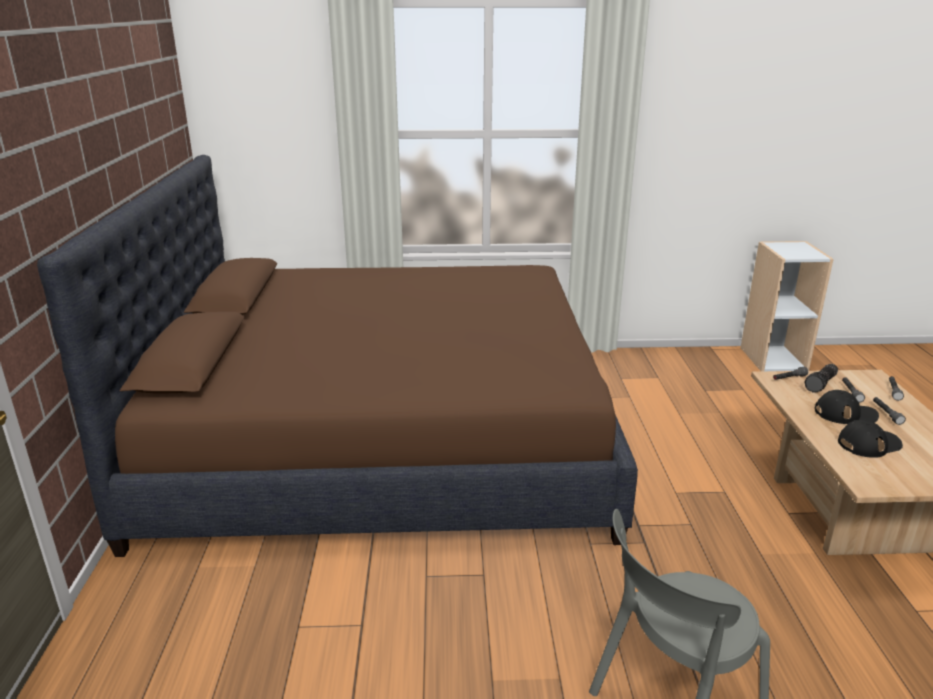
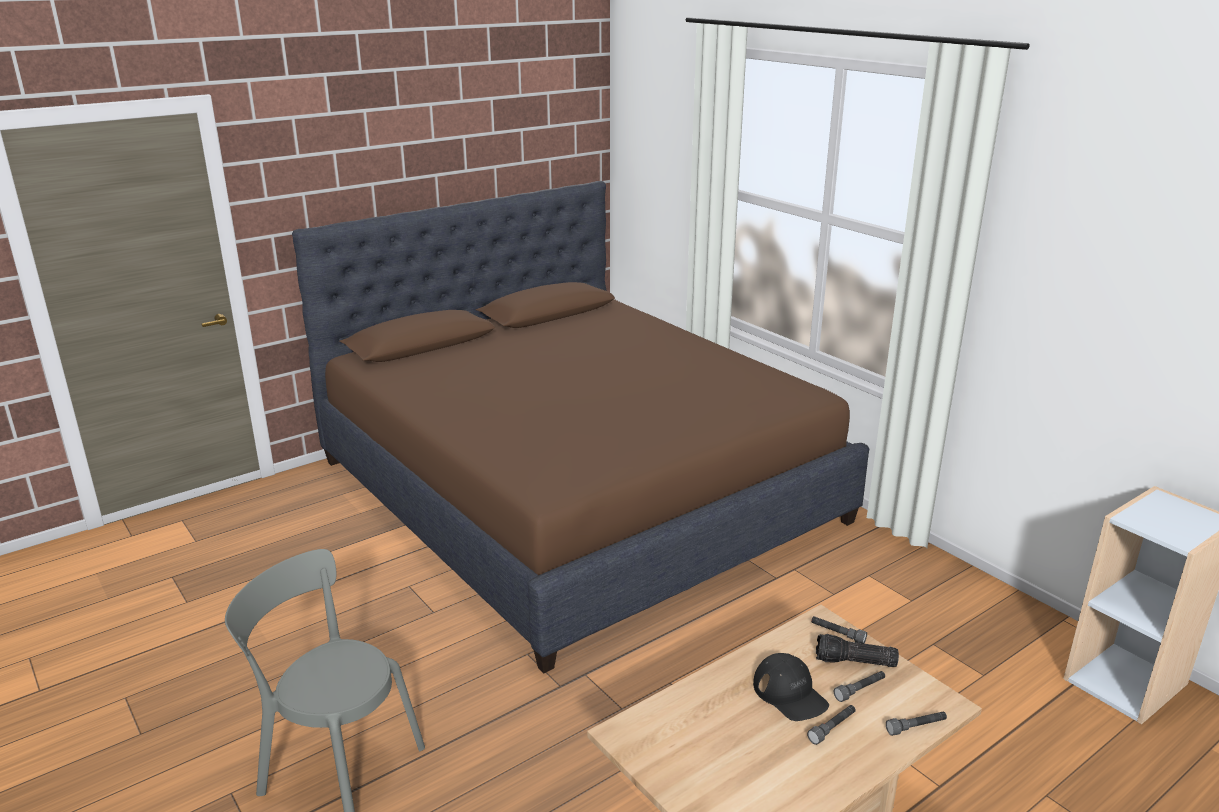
camera: 55 degrees right, 0 degrees up
(869, 444) = (727, 723): black cap -> none

